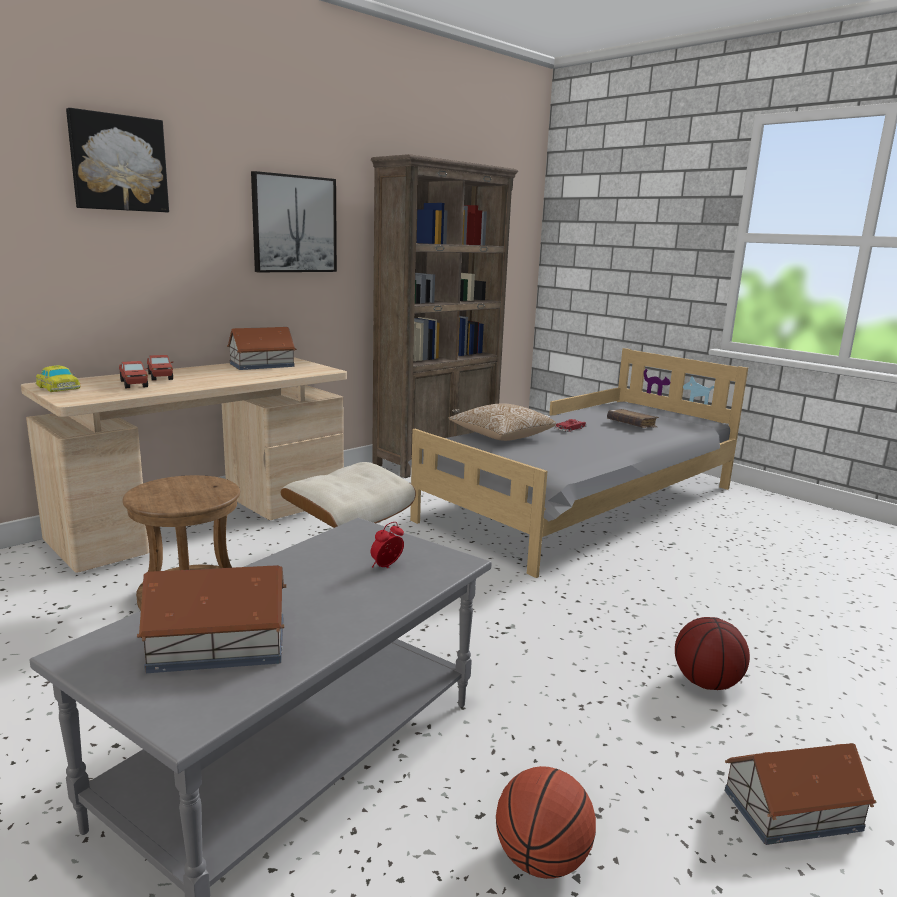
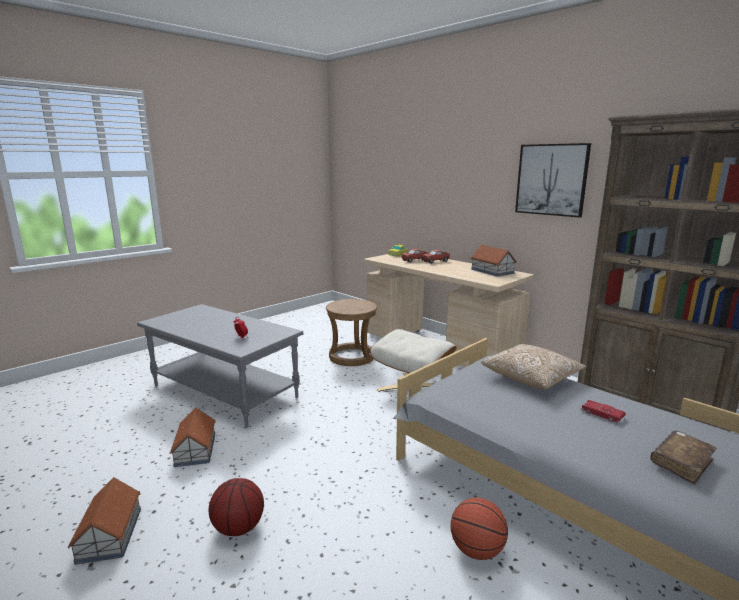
camera: 90 degrees right, 0 degrees up
(118, 163) = (451, 149): picture -> none
(217, 644) = (193, 319): toy house -> toy house (196, 449)
(542, 860) = (139, 444): basketball -> basketball (476, 550)

